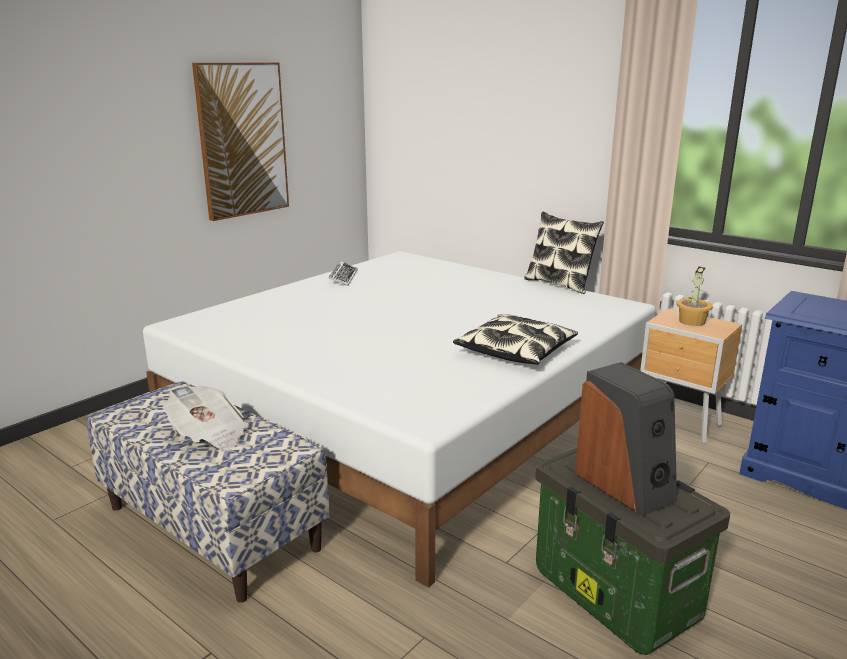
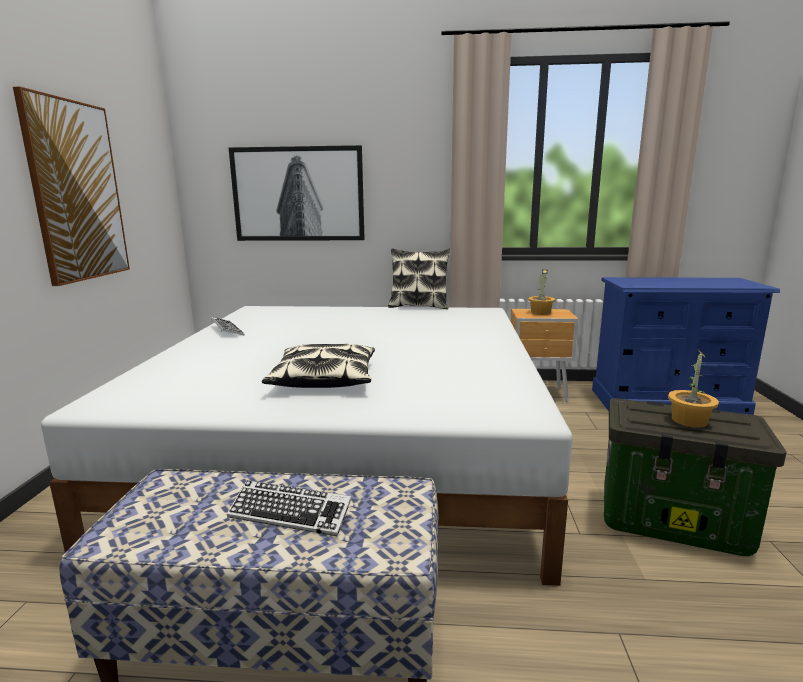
camera: 35 degrees left, 5 degrees down
(209, 436) = (290, 514): newspaper -> keyboard
(463, 138) = (298, 194): none -> picture
(515, 351) = (481, 350): pillow -> pillow (324, 379)
(625, 485) = (688, 420): speaker -> potted plant

